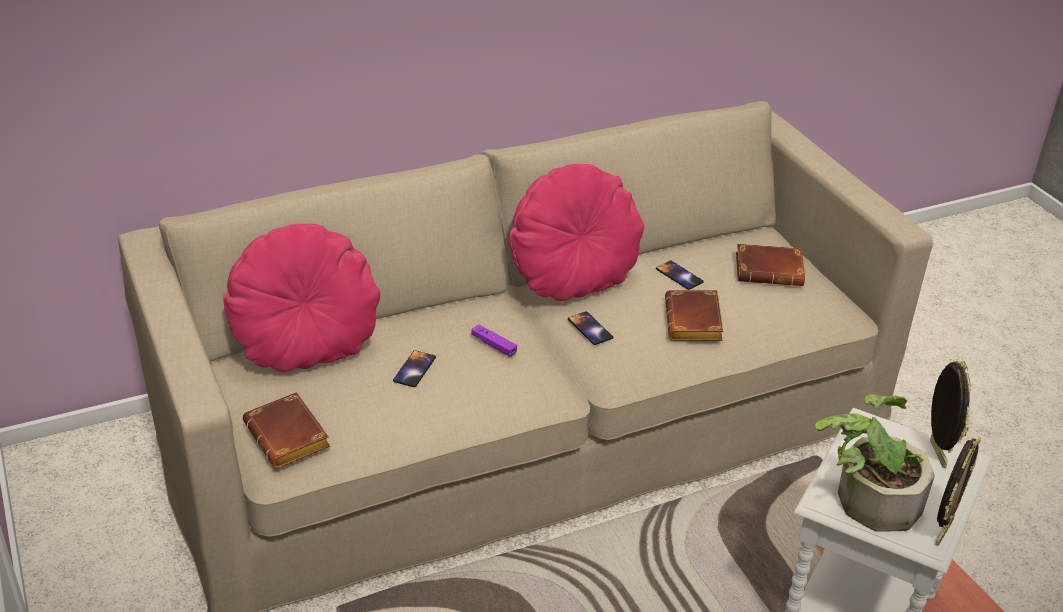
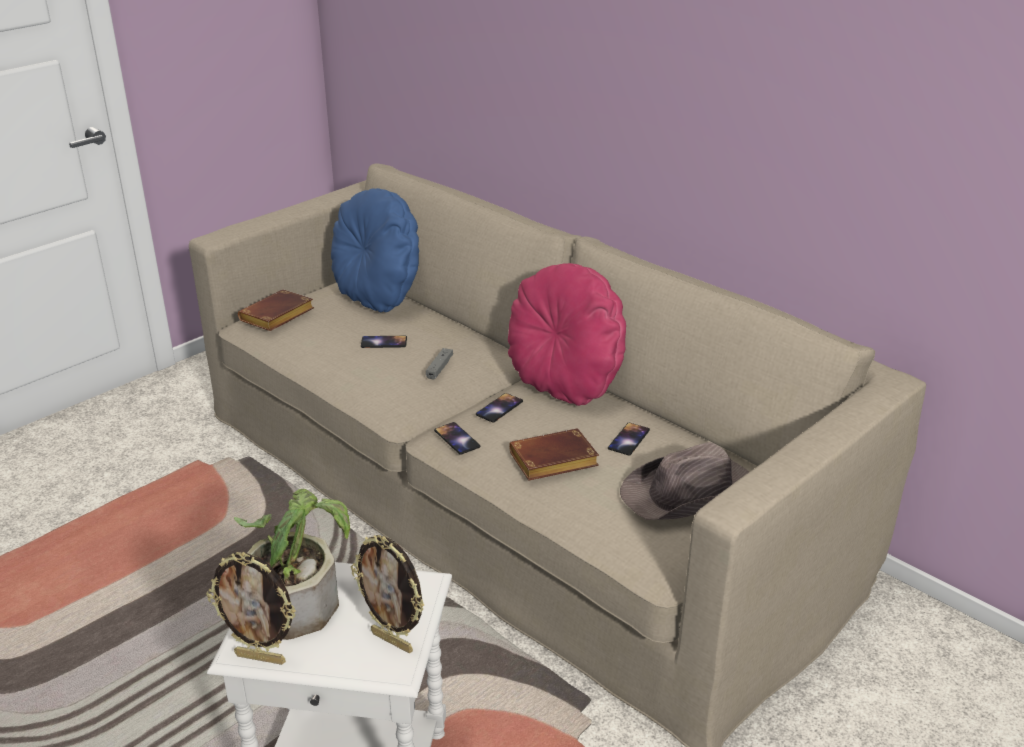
camera: 70 degrees right, 5 degrees down
(307, 352) = (378, 298): pink pillow -> blue pillow
(494, 345) = (439, 368): purple game controller -> grey game controller
(628, 366) = (457, 439): none -> phone
(770, 270) = (692, 495): brown book -> brown hat
(935, 453) = (393, 641): picture frame -> picture frame turned 60 degrees clockwise

